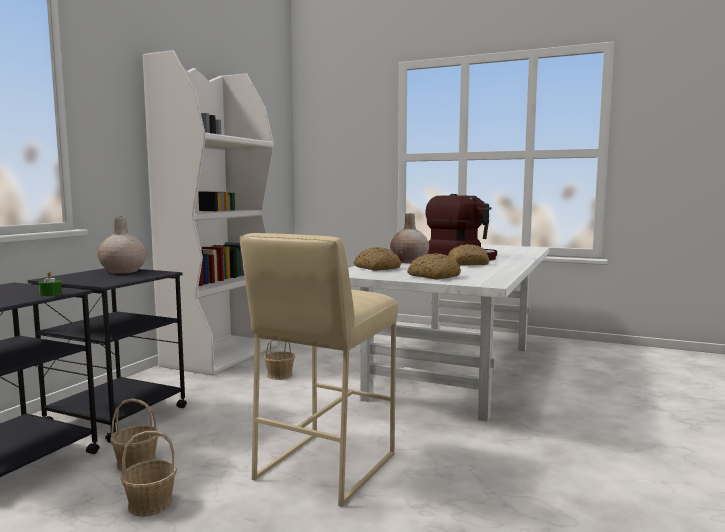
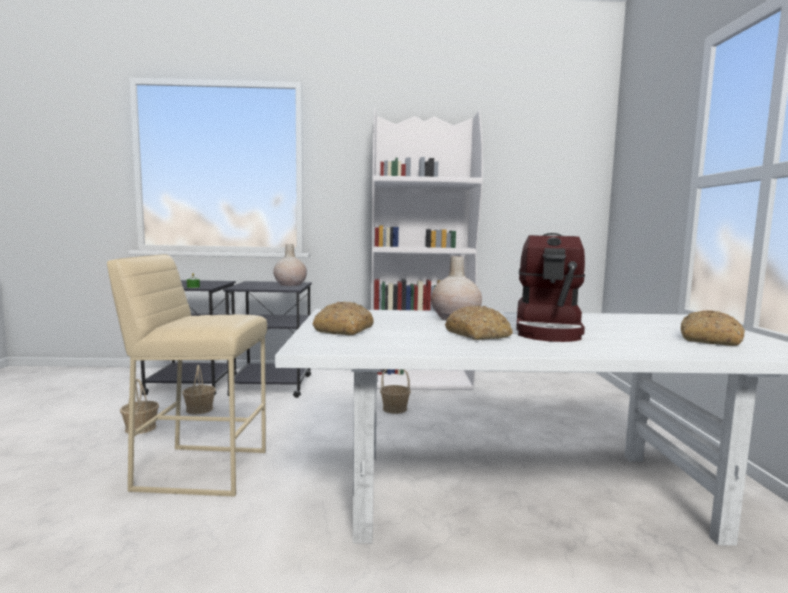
camera: 65 degrees right, 0 degrees up
(376, 268) = (383, 314): bread -> bread (708, 339)

